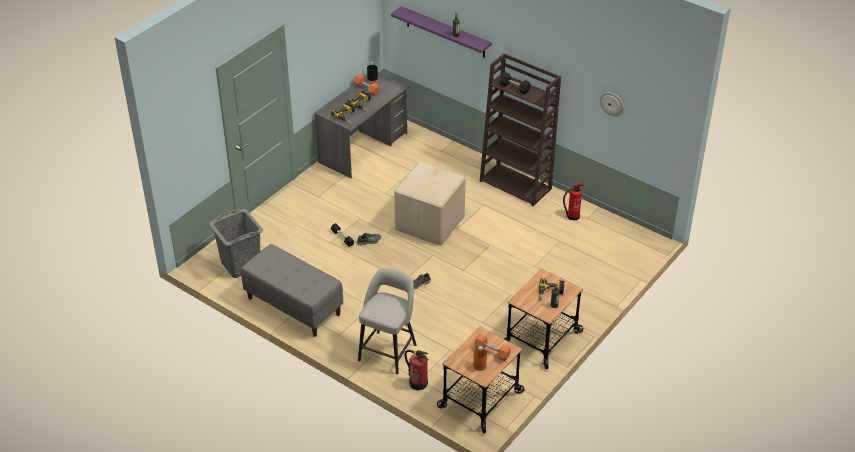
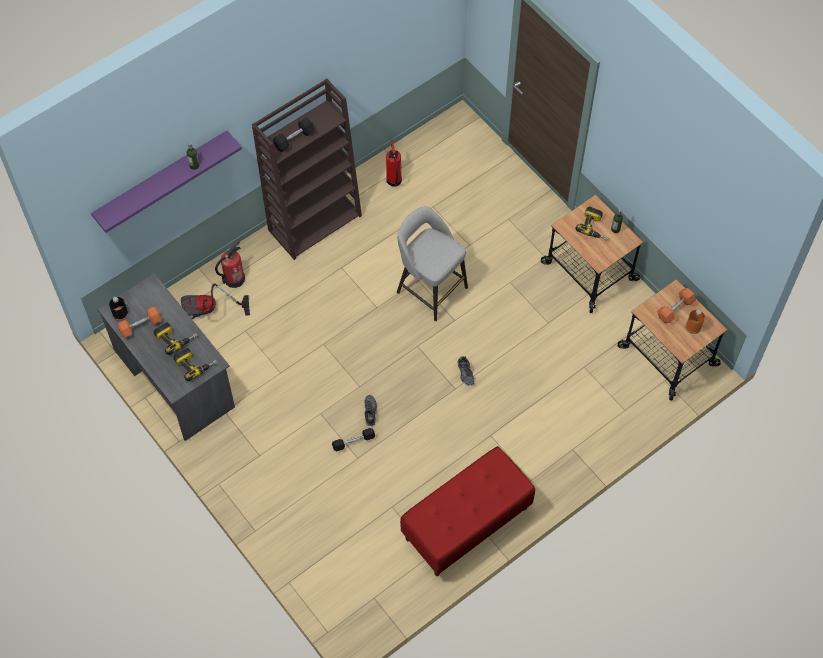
camera: 75 degrees left, 20 degrees up
(240, 265) = (369, 576): grey laundry basket -> none
(293, 306) = (466, 524): grey bench -> red bench
(388, 351) = (571, 432): grey stool -> grey stool (430, 288)
(418, 383) = (628, 412): fire extinguisher -> fire extinguisher (234, 279)
(420, 152) = (209, 311): none -> vacuum cleaner
(428, 223) = (357, 336): cardboard box -> none
(612, 103) = (383, 47): wall clock -> none

